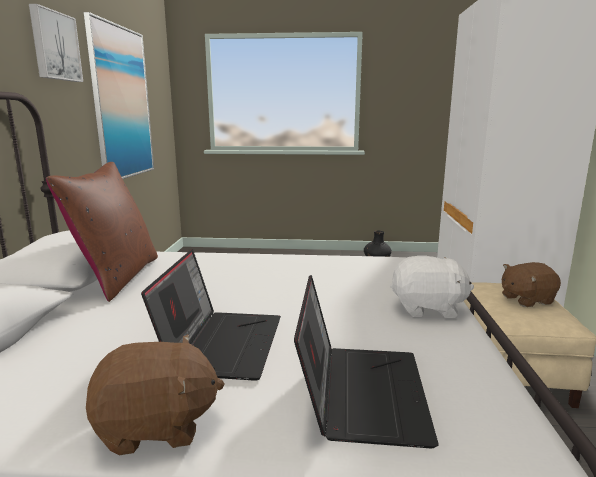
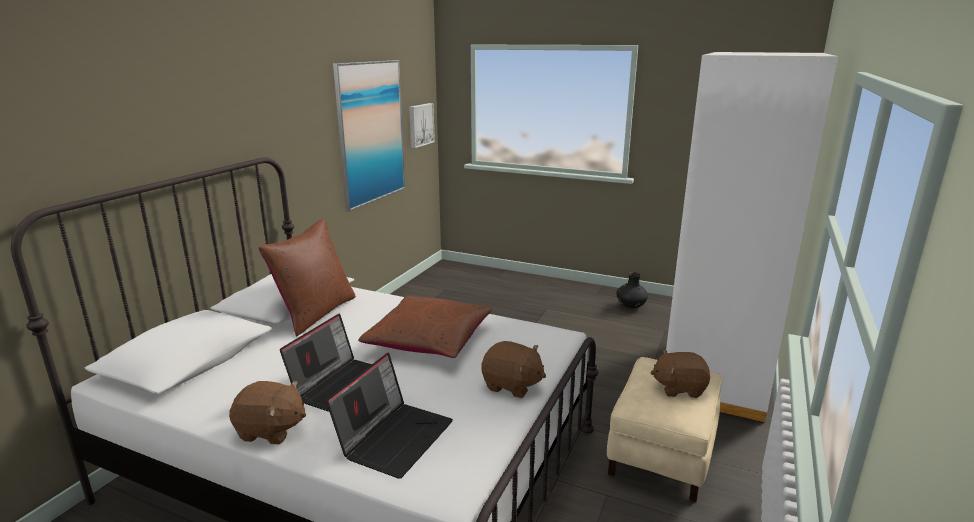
camera: 20 degrees right, 5 degrees up
(54, 46) = (302, 104): picture -> picture (420, 125)
(286, 283) = (429, 340): none -> brown pillow
(427, 308) = (512, 385): white plush toy -> brown plush toy

